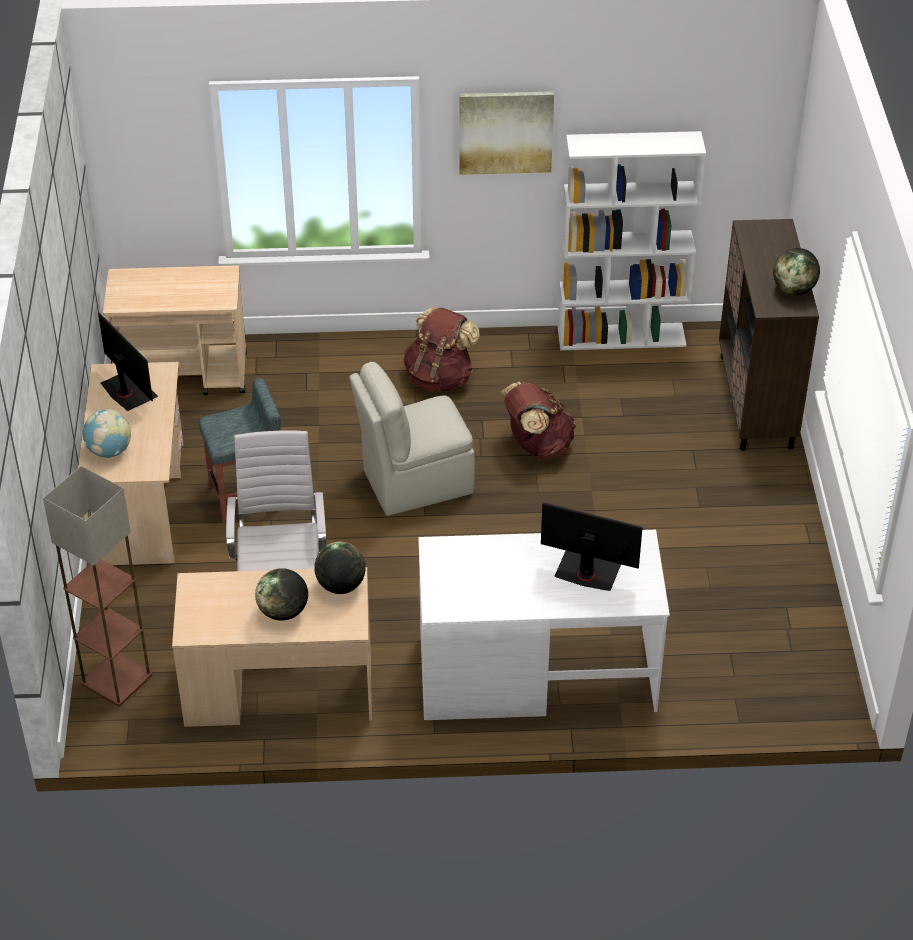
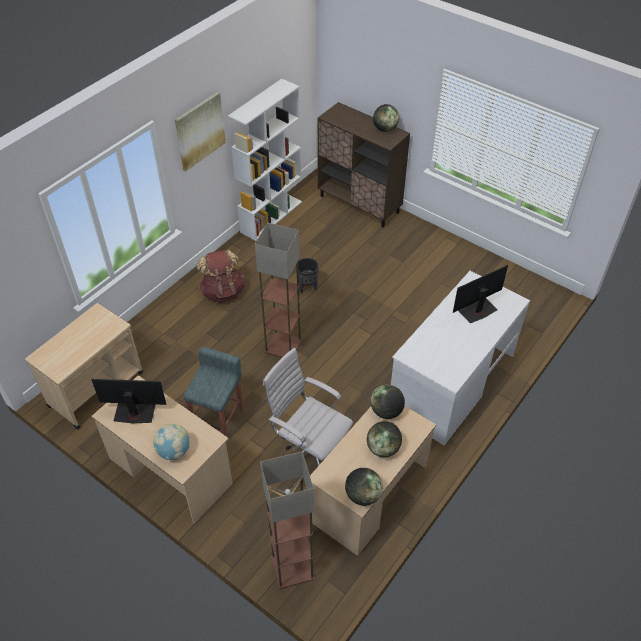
camera: 50 degrees left, 5 degrees up
(200, 630) = (362, 495): none -> globe
(415, 482) = (282, 346): beige chair -> floor lamp
(537, 445) = (307, 288): brown backpack -> black planter

